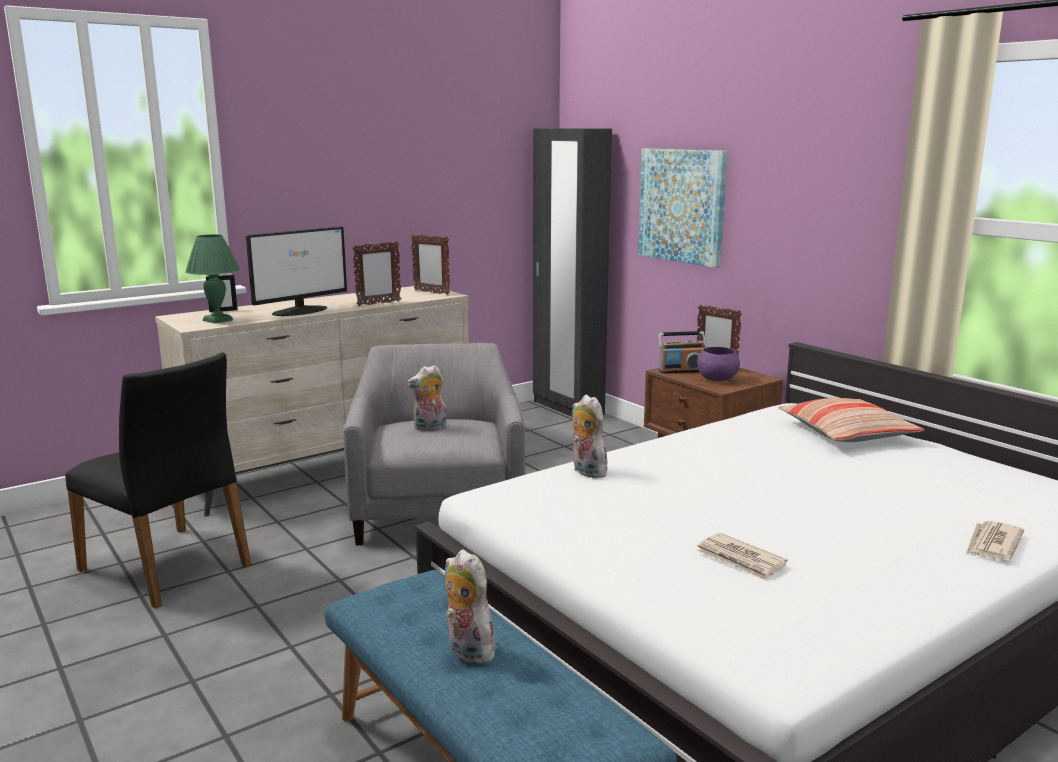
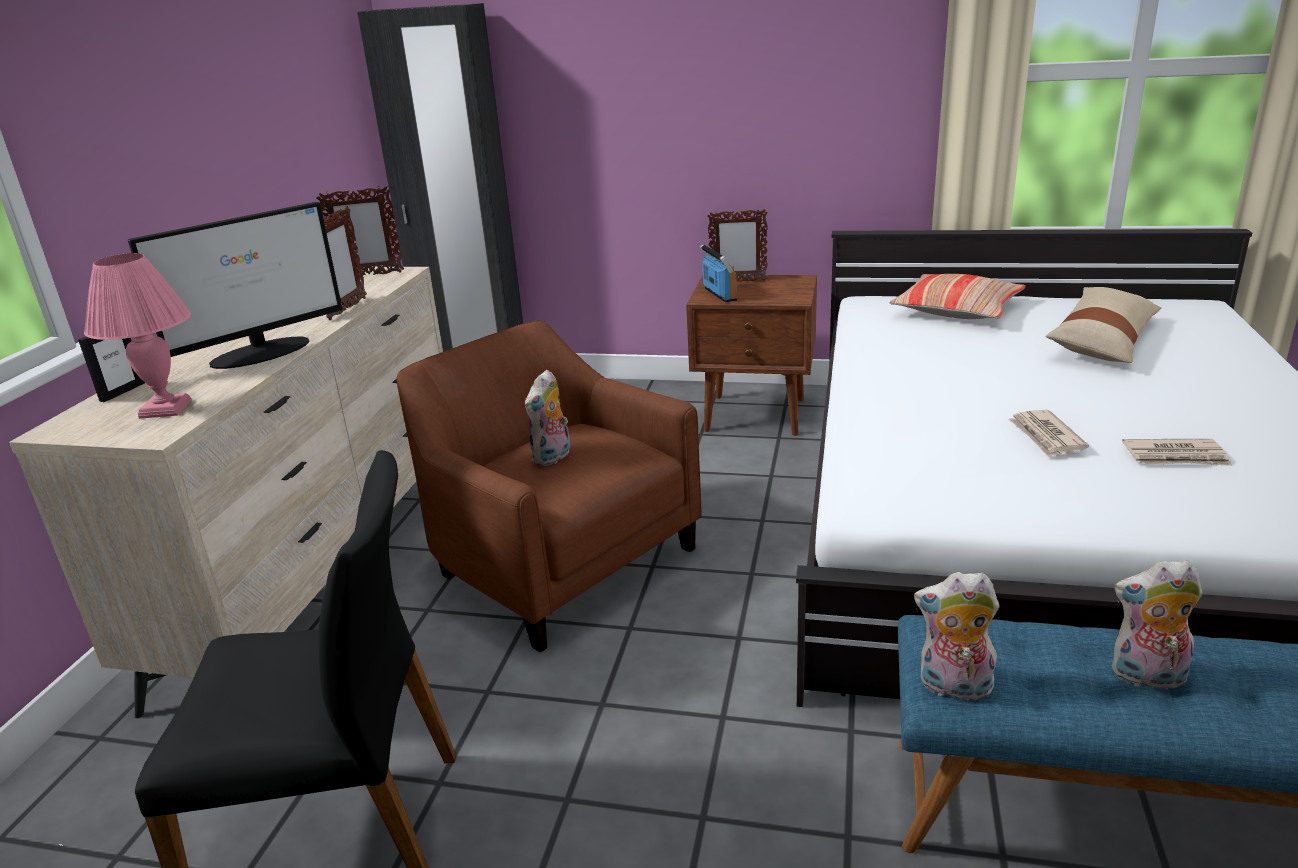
camera: 40 degrees left, 10 degrees up
(217, 320) = (164, 409): green table lamp -> pink table lamp
(301, 311) = (262, 352): monitor -> monitor turned 45 degrees clockwise
(438, 511) = (558, 562): grey armchair -> brown armchair
(586, 471) = (878, 432): plush toy -> plush toy (953, 688)
(681, 371) = (719, 295): radio -> radio turned 60 degrees counterclockwise
(682, 206) = (620, 96): picture -> none
(716, 379) = (769, 293): purple bowl -> none
(910, 488) = (1102, 341): none -> beige pillow
(992, 544) = (1243, 365): newspaper -> newspaper (1046, 436)

